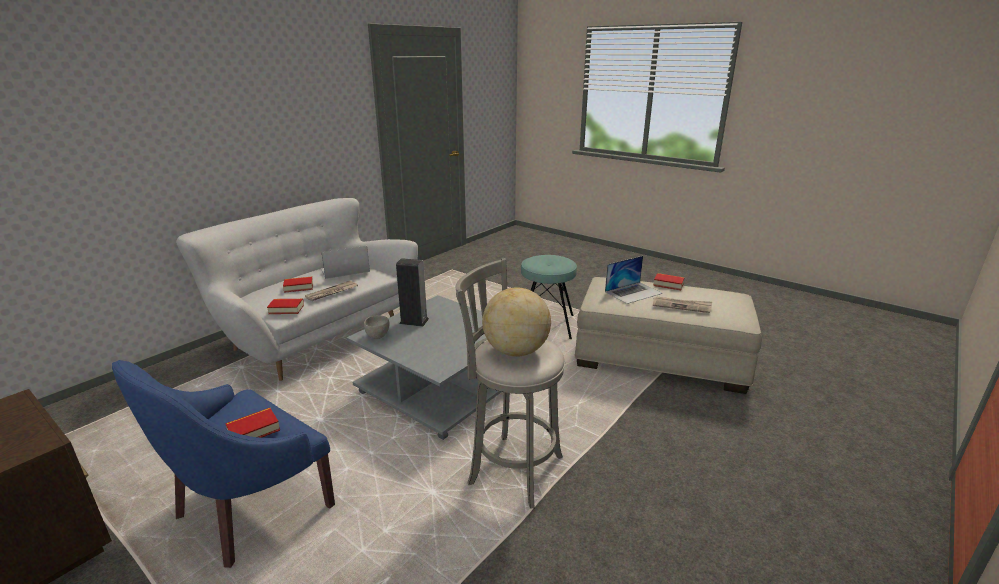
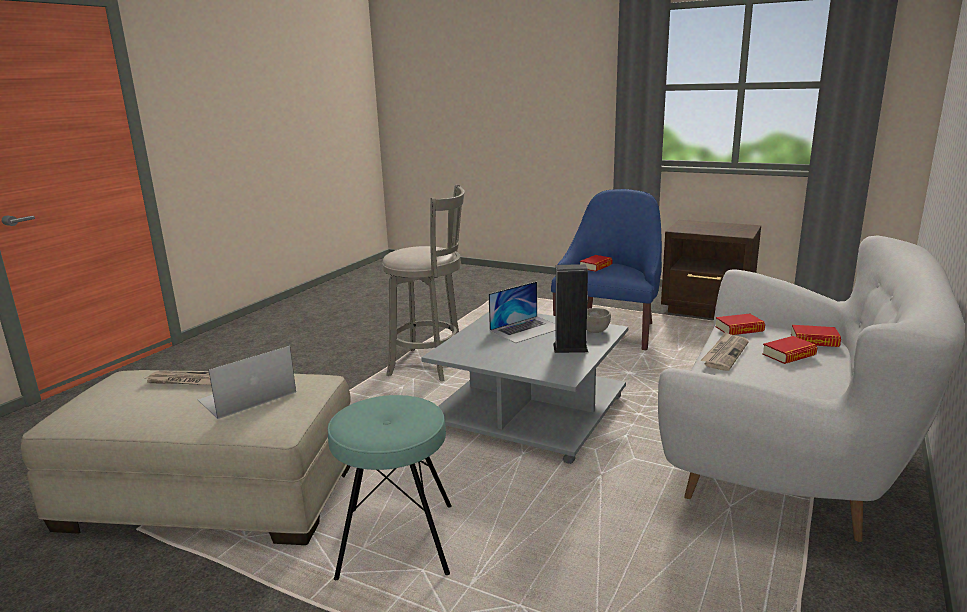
camera: 170 degrees right, 5 degrees down
(345, 270) = (775, 385): laptop -> laptop (526, 329)
(515, 351) = (421, 251): globe -> none
(668, 284) = (165, 421): book -> book (814, 341)

